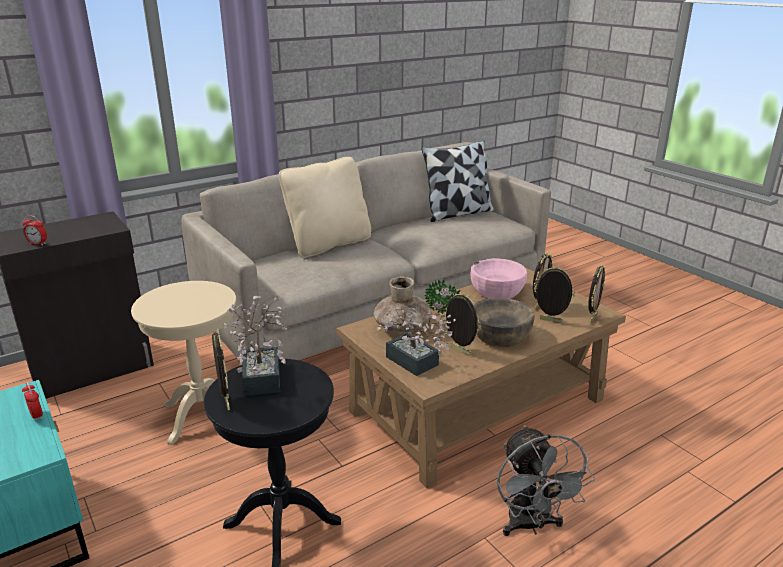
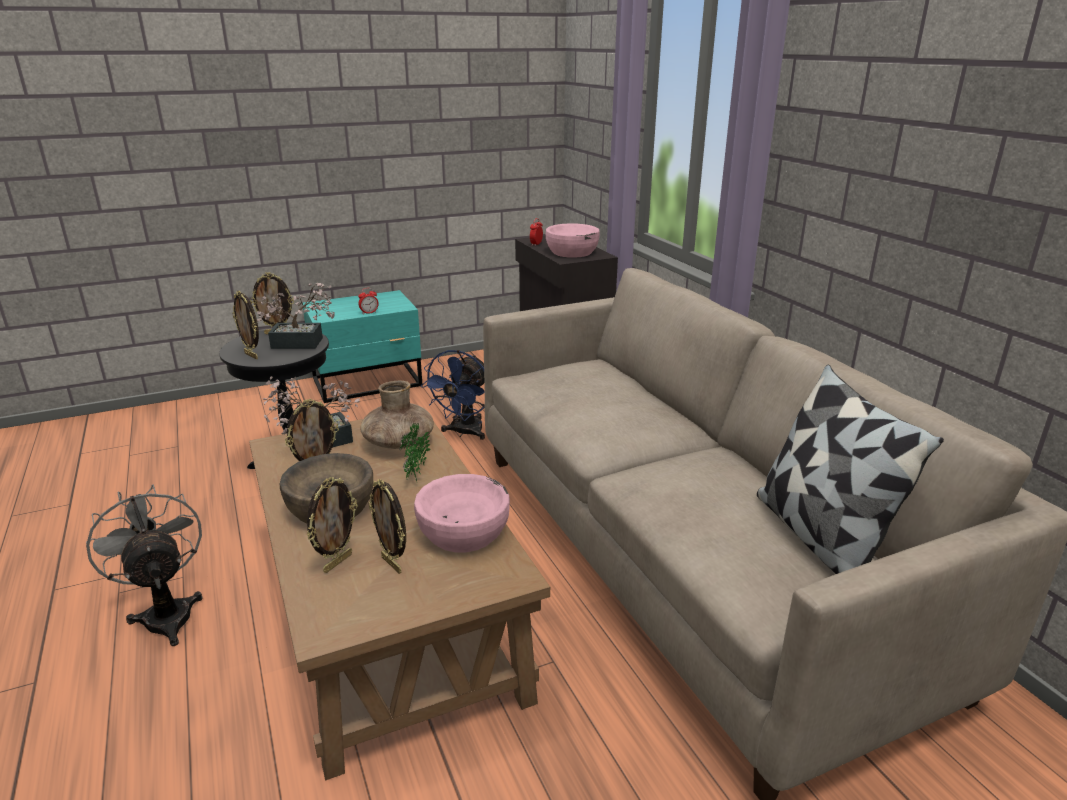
camera: 100 degrees right, 0 degrees up
(85, 227) = (572, 252): none -> pink bowl
(202, 416) = (464, 433): beige side table -> blue fan
(329, 244) = (644, 401): beige pillow -> none
(531, 525) = (166, 613): grey fan -> grey fan turned 60 degrees clockwise
(592, 319) = (313, 611): picture frame -> picture frame (252, 355)

